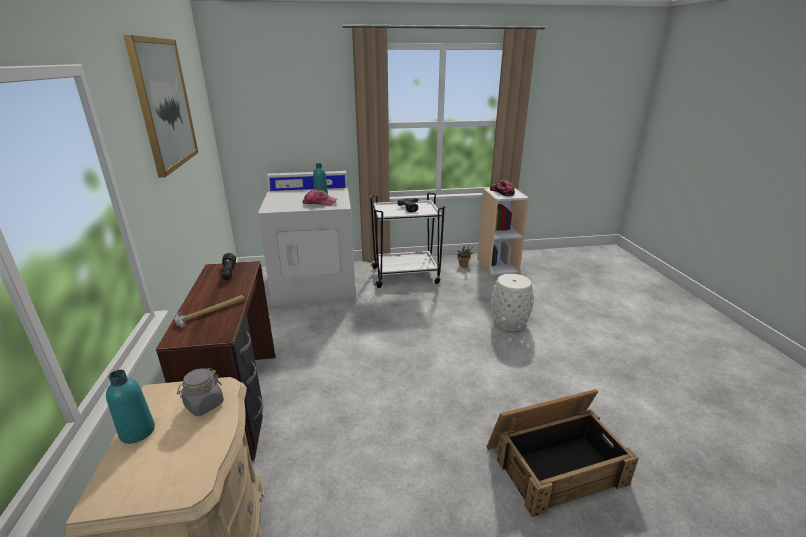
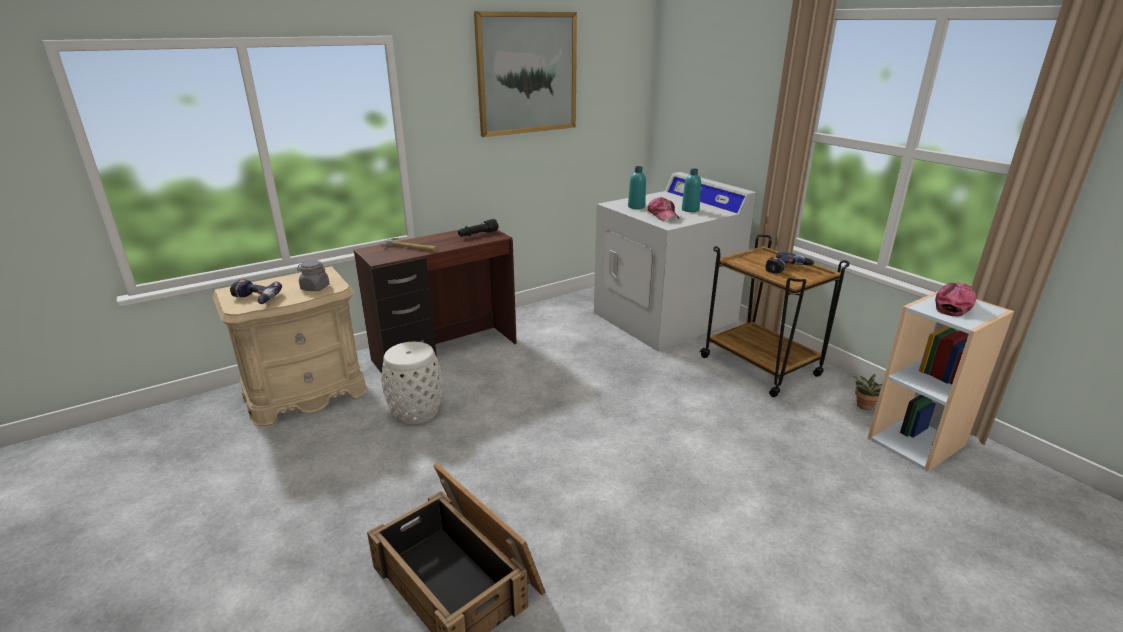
camera: 65 degrees right, 0 degrees up
(137, 432) = (285, 280): turquoise bottle -> turquoise bottle (636, 207)
(178, 467) = (255, 300): none -> power drill
(406, 275) = (760, 367): white cart -> brown cart
(509, 323) = (740, 487): white stool -> white stool (416, 412)

